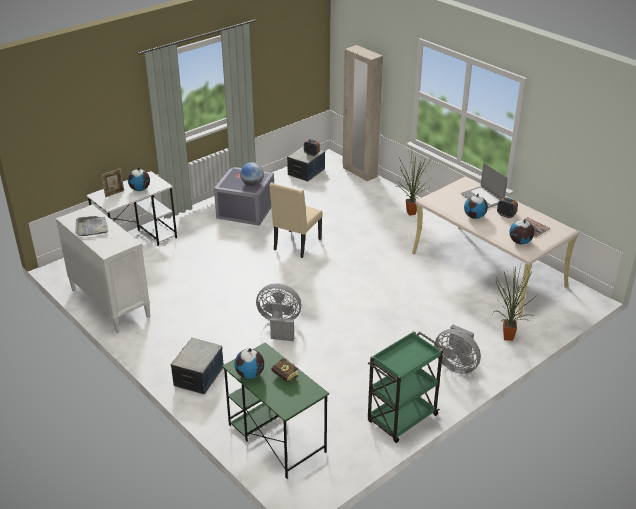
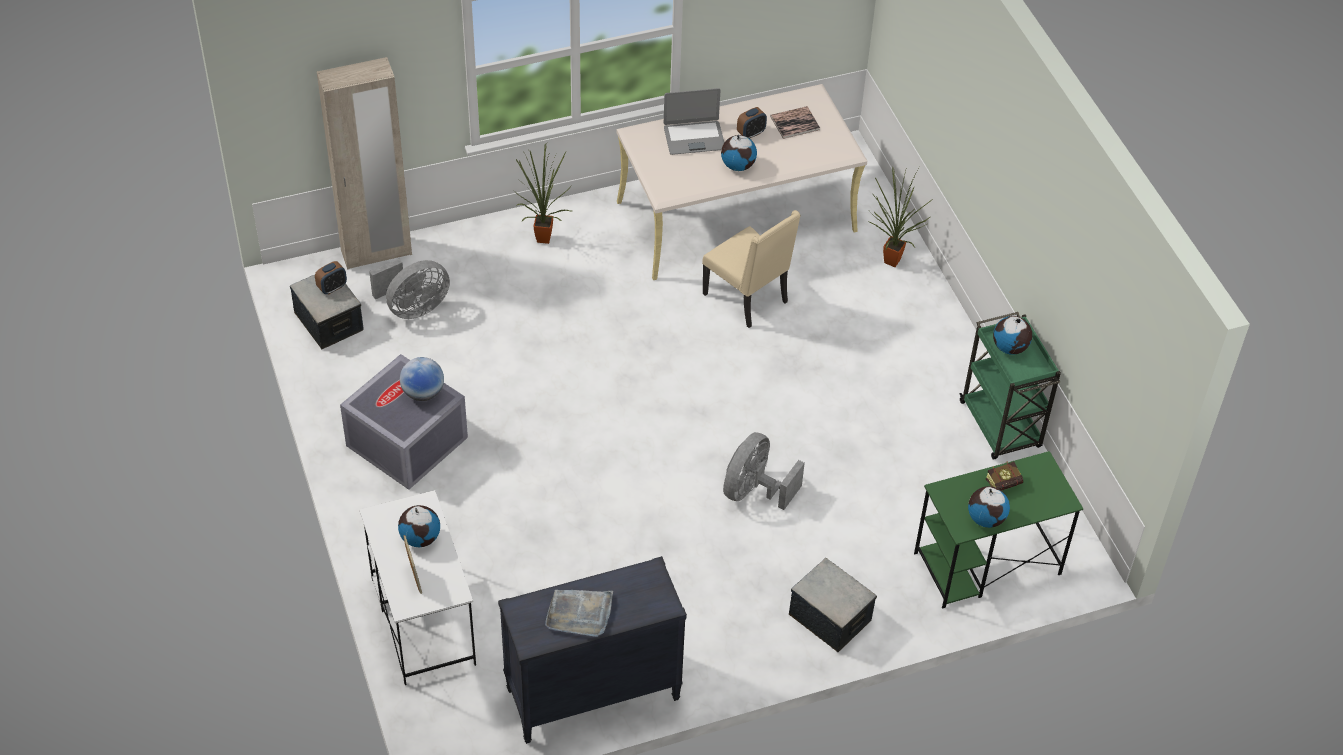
camera: 70 degrees left, 15 degrees up
(109, 303) = (592, 695): white dresser -> black dresser
(296, 245) = (554, 407): beige chair -> beige chair (747, 298)
(456, 365) = (923, 334): grey fan -> grey fan (413, 308)
(520, 242) = (823, 149): globe -> globe (1010, 348)

